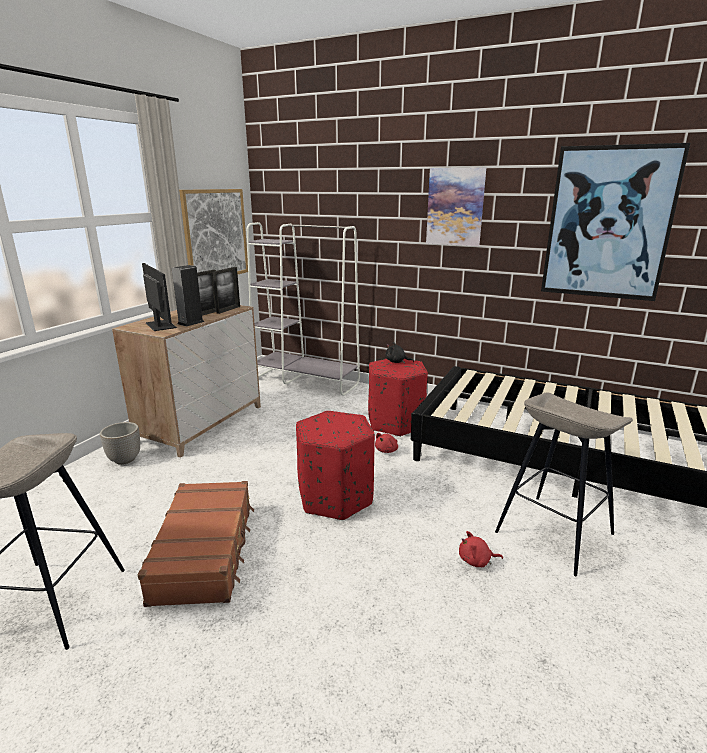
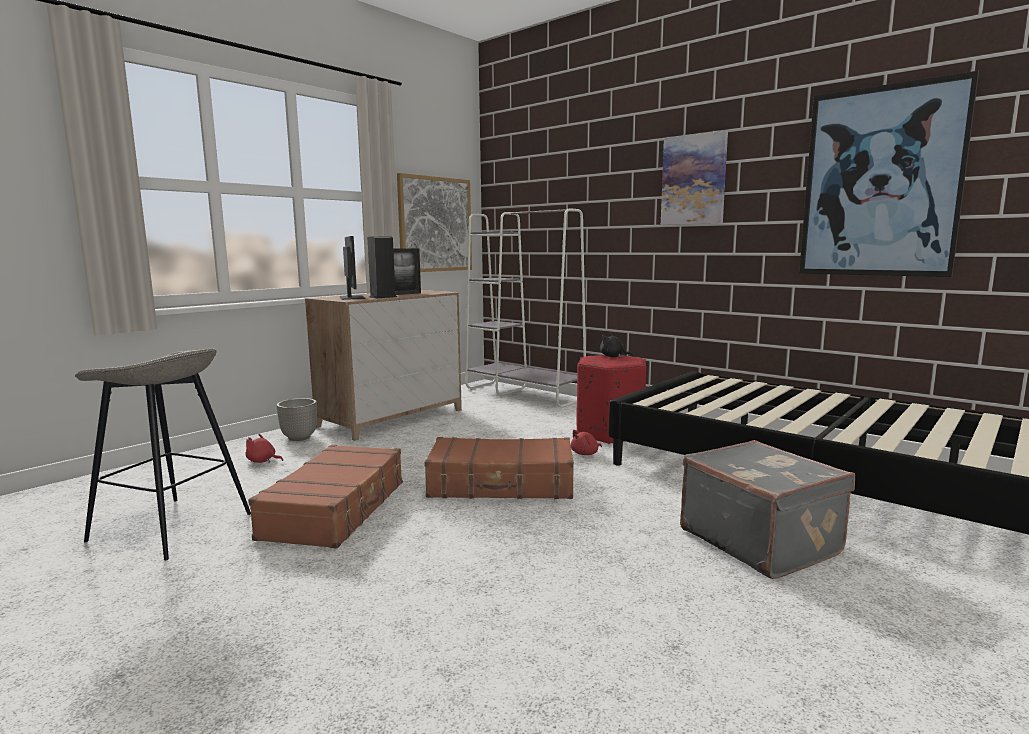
camera: 15 degrees right, 10 degrees down
(228, 310) = (430, 293): picture frame -> none
(336, 497) = (501, 484): red ottoman -> brown suitcase
(476, 561) = (640, 553): red plush toy -> red plush toy (262, 461)
(553, 532) = (760, 541): grey stool -> grey suitcase

